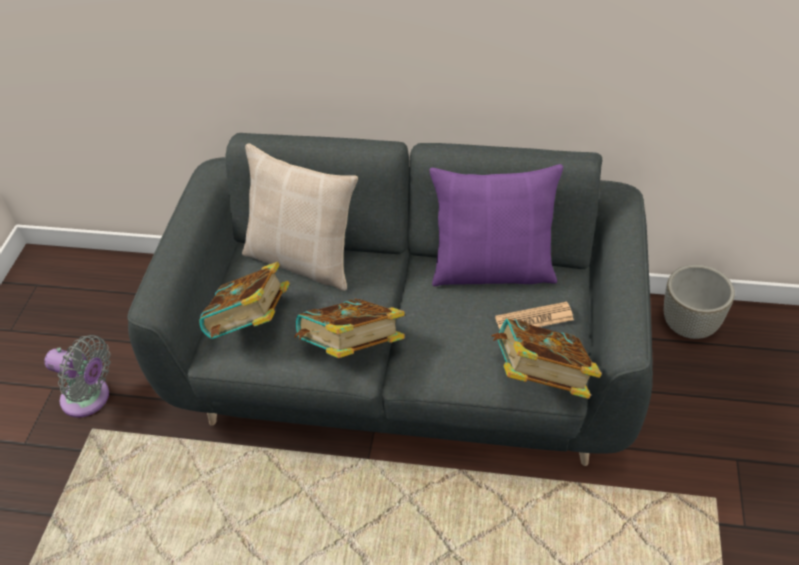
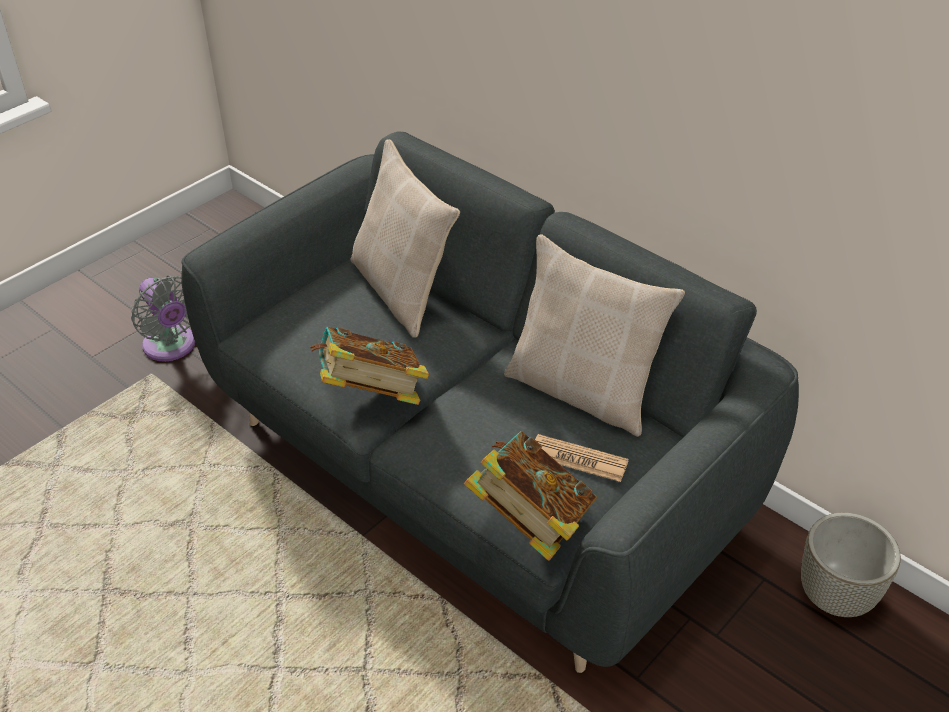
camera: 30 degrees right, 5 degrees down
(251, 325) = (301, 326): book -> none
(493, 269) = (583, 391): purple pillow -> beige pillow

